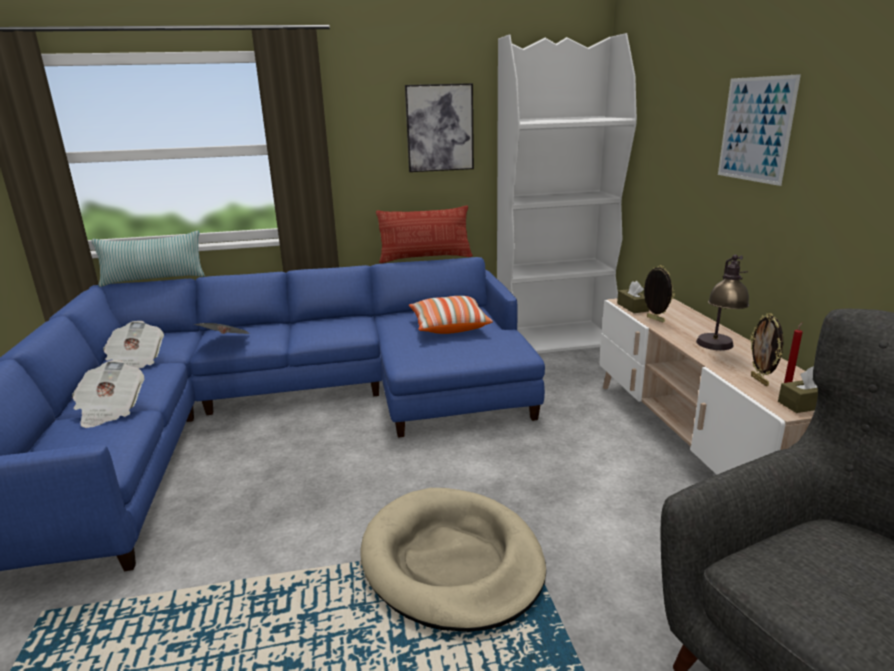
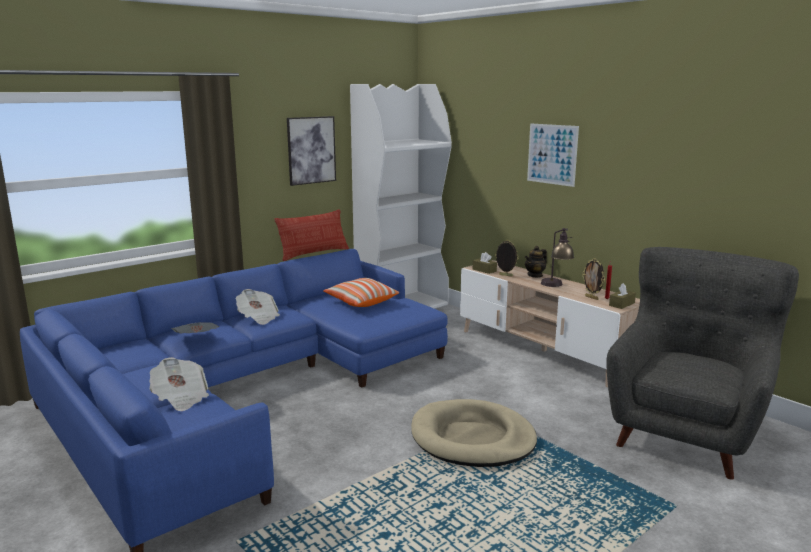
camera: 30 degrees left, 5 degrees down
(136, 361) = (136, 366): newspaper -> newspaper (258, 317)
(154, 279) = (96, 297): pillow -> none
(703, 326) = (535, 275): none -> teapot

